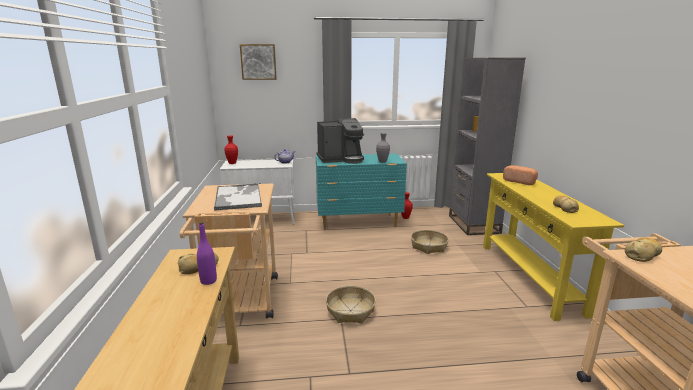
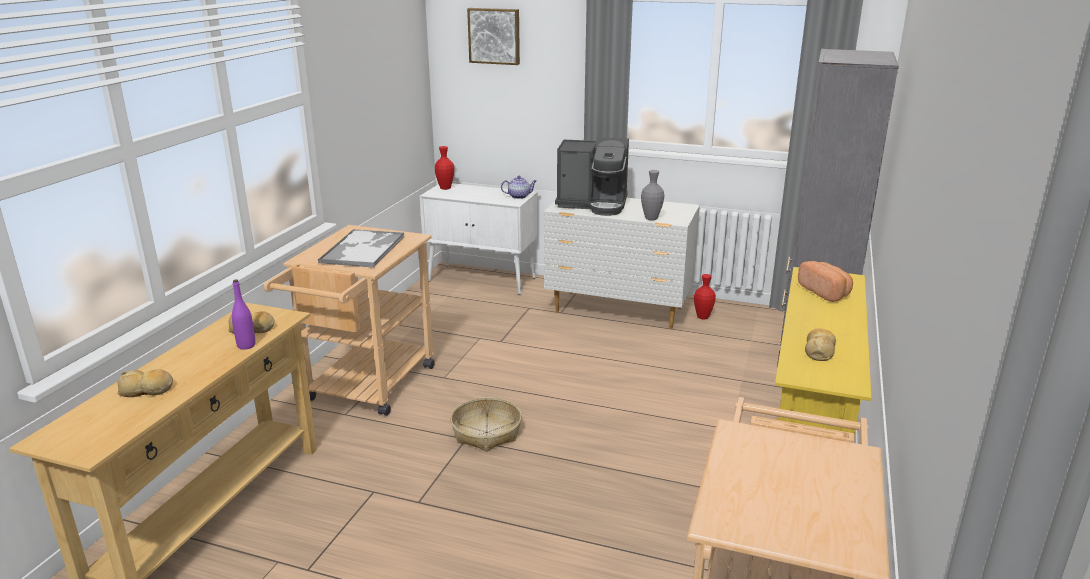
camera: 25 degrees right, 5 degrees up
(359, 222) = (619, 311): turquoise dresser -> white dresser
(429, 246) = (690, 371): basket -> none
(642, 255) = (757, 437): bread -> bread (147, 390)

